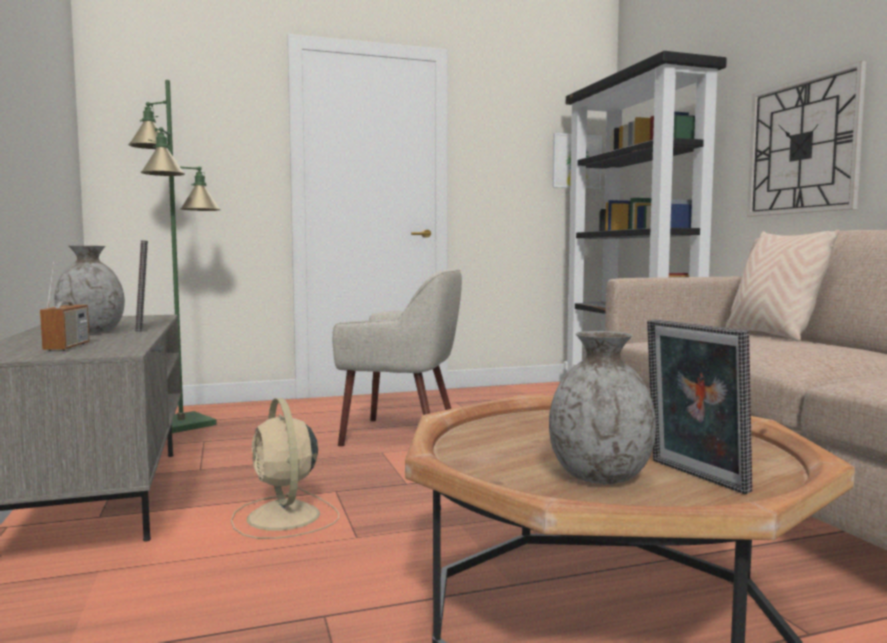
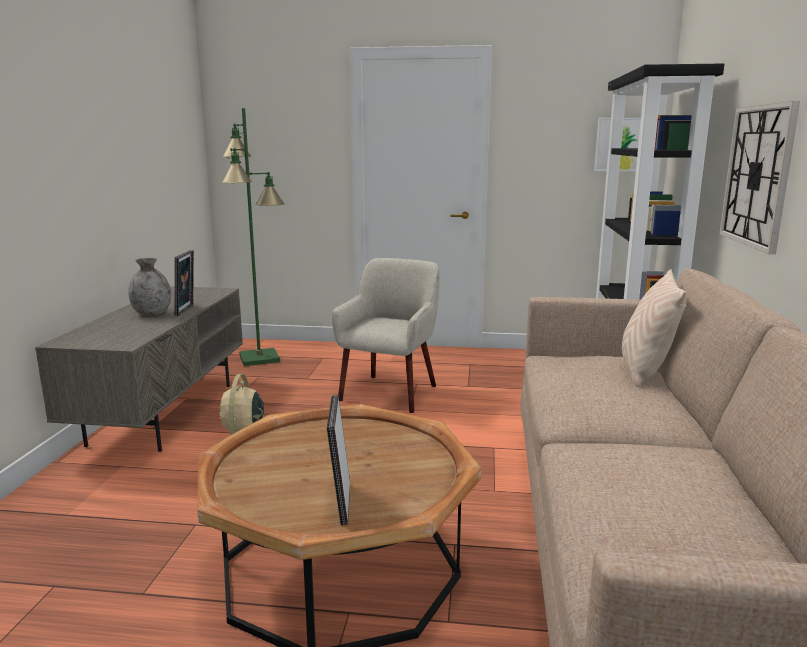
camera: 25 degrees right, 10 degrees up
(67, 347) = (113, 334): radio -> none
(402, 434) = (390, 392): beige armchair -> beige armchair turned 105 degrees counterclockwise
(599, 477) = (288, 490): grey vase -> none

